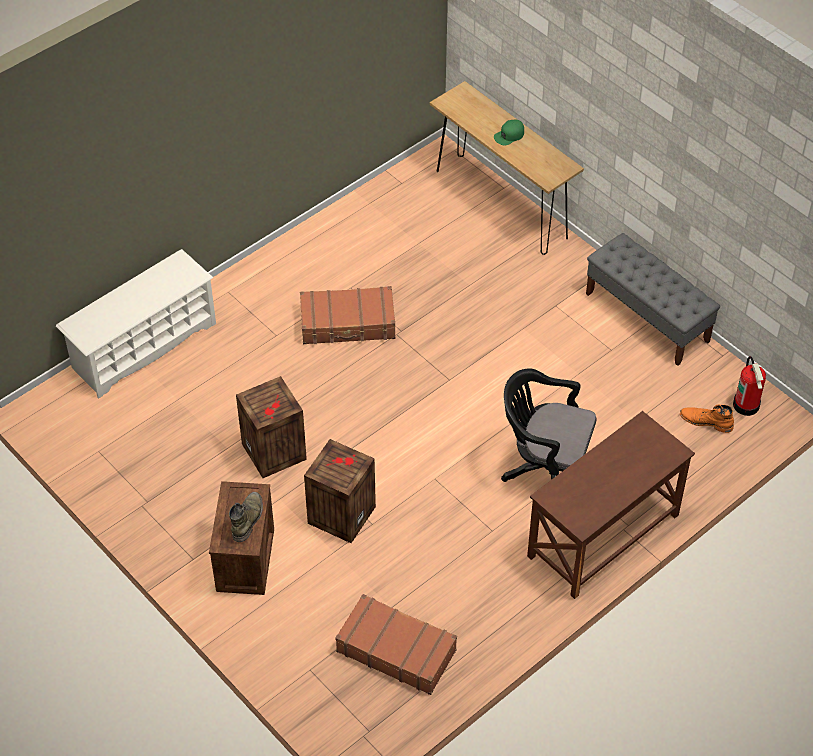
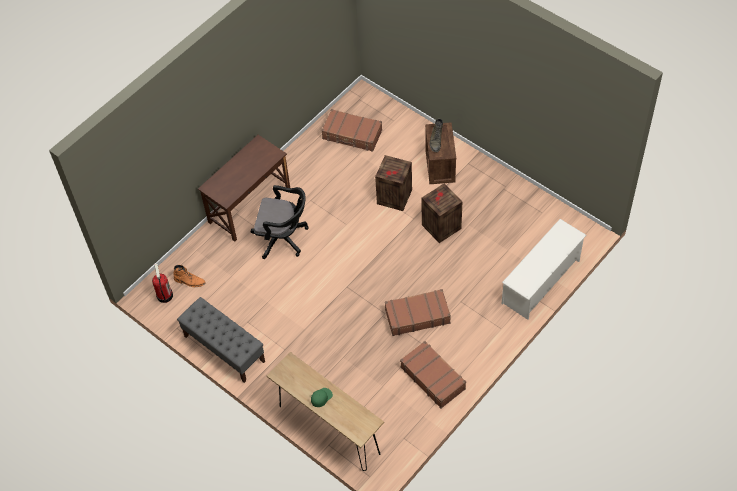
camera: 175 degrees right, 5 degrees up
(345, 244) = (433, 377): none -> brown suitcase

